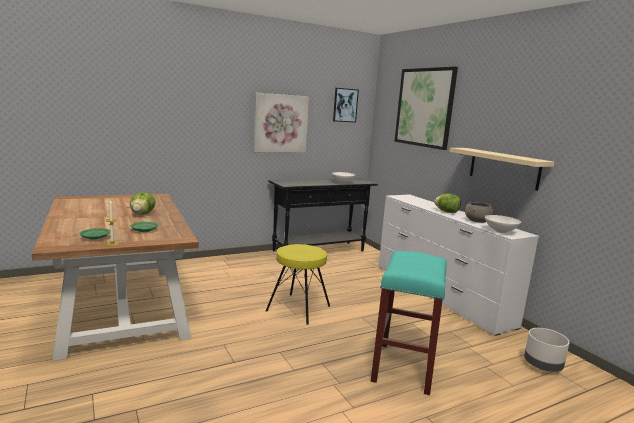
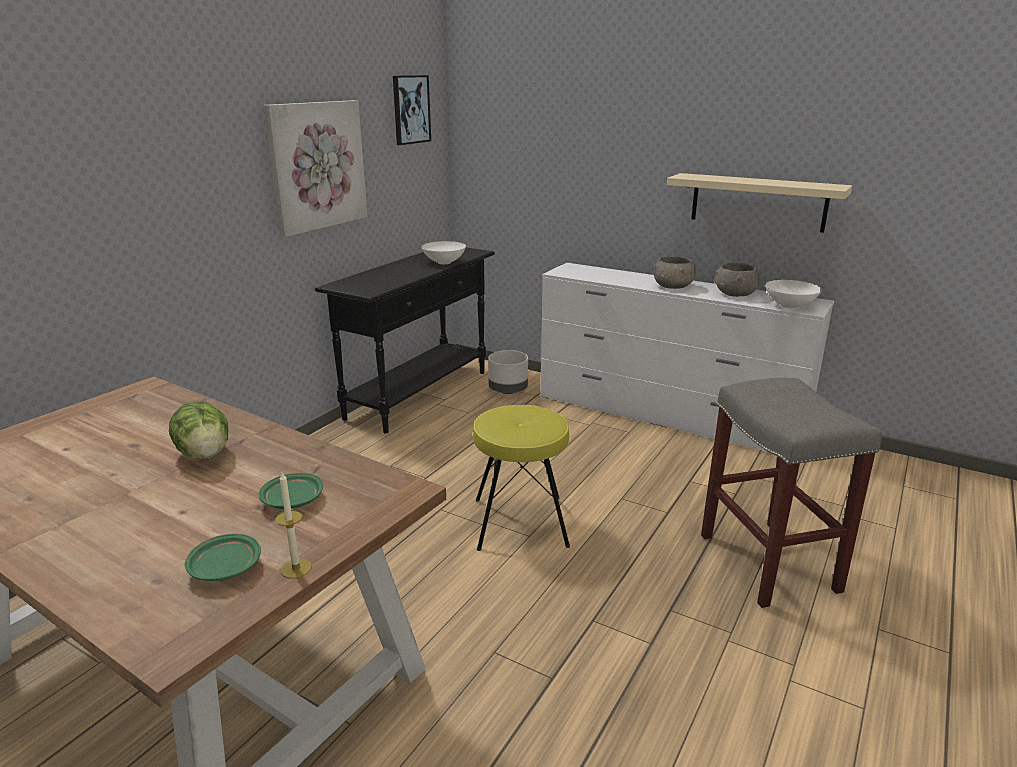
camera: 30 degrees left, 10 degrees up
(404, 368) = (770, 563): turquoise stool -> grey stool
(424, 107) = (578, 104): picture -> none
(446, 212) = (673, 287): lettuce -> grey bowl
(543, 366) = (887, 484): grey planter -> grey planter (508, 390)

